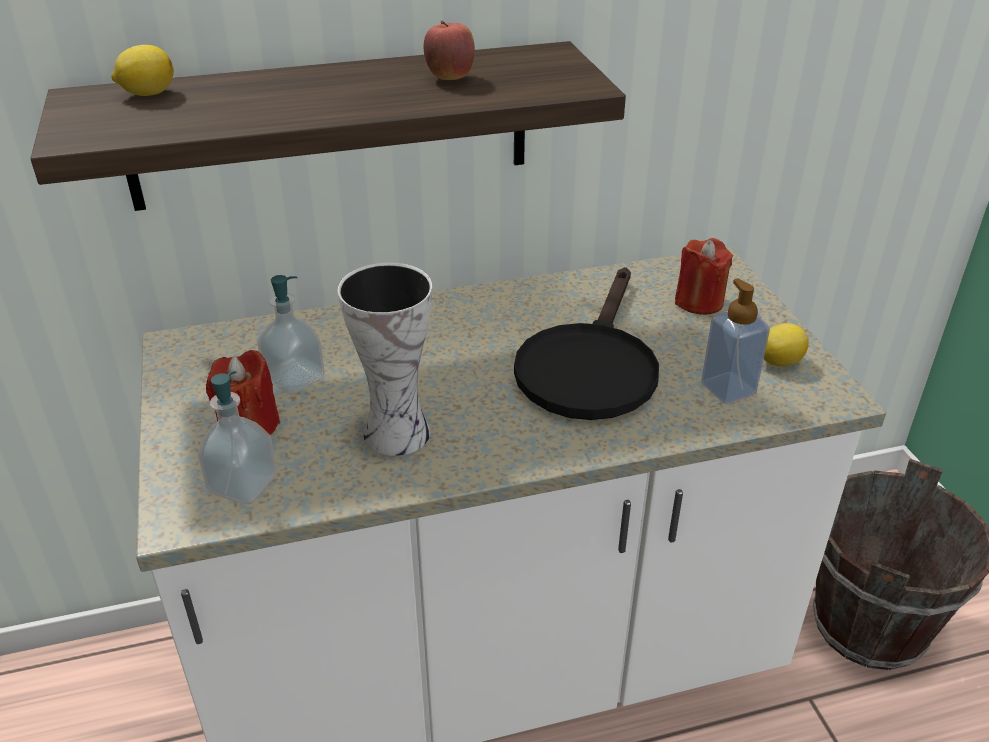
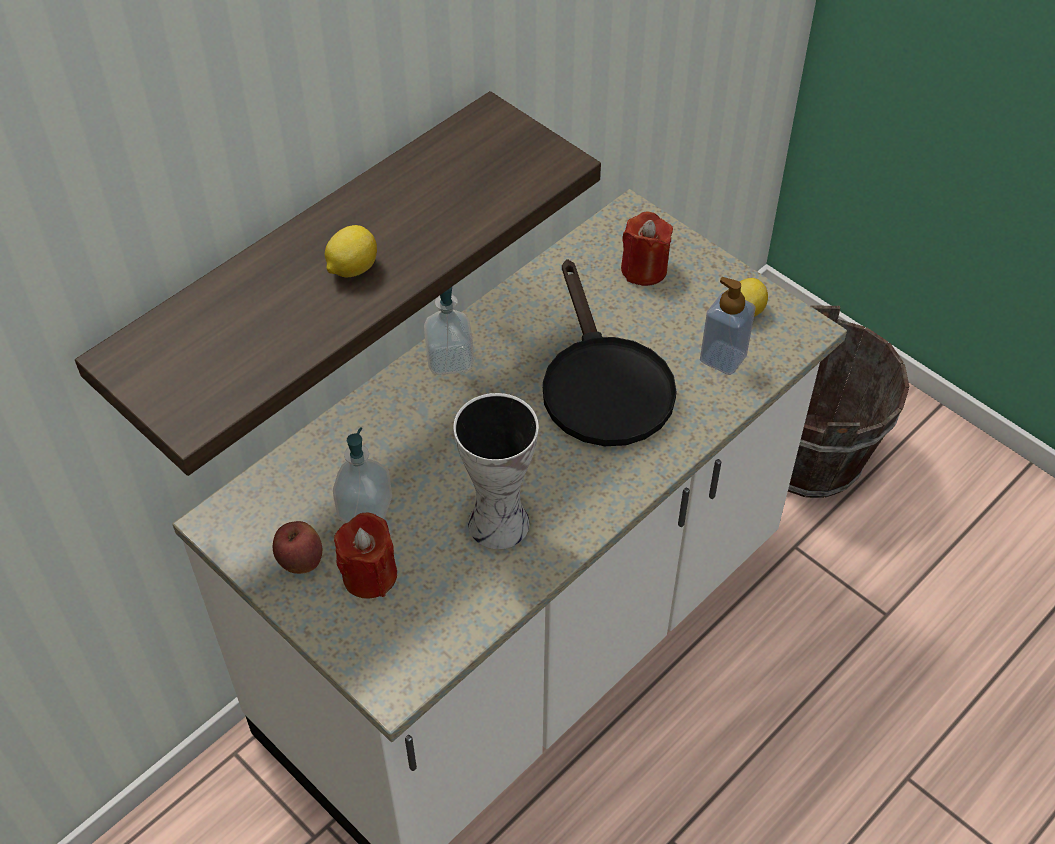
camera: 30 degrees left, 15 degrees up
(147, 94) = (185, 328): lemon -> lemon (351, 269)
(243, 484) = (416, 631): soap dispenser -> soap dispenser (450, 360)
(450, 78) = (437, 194): apple -> apple (301, 561)

